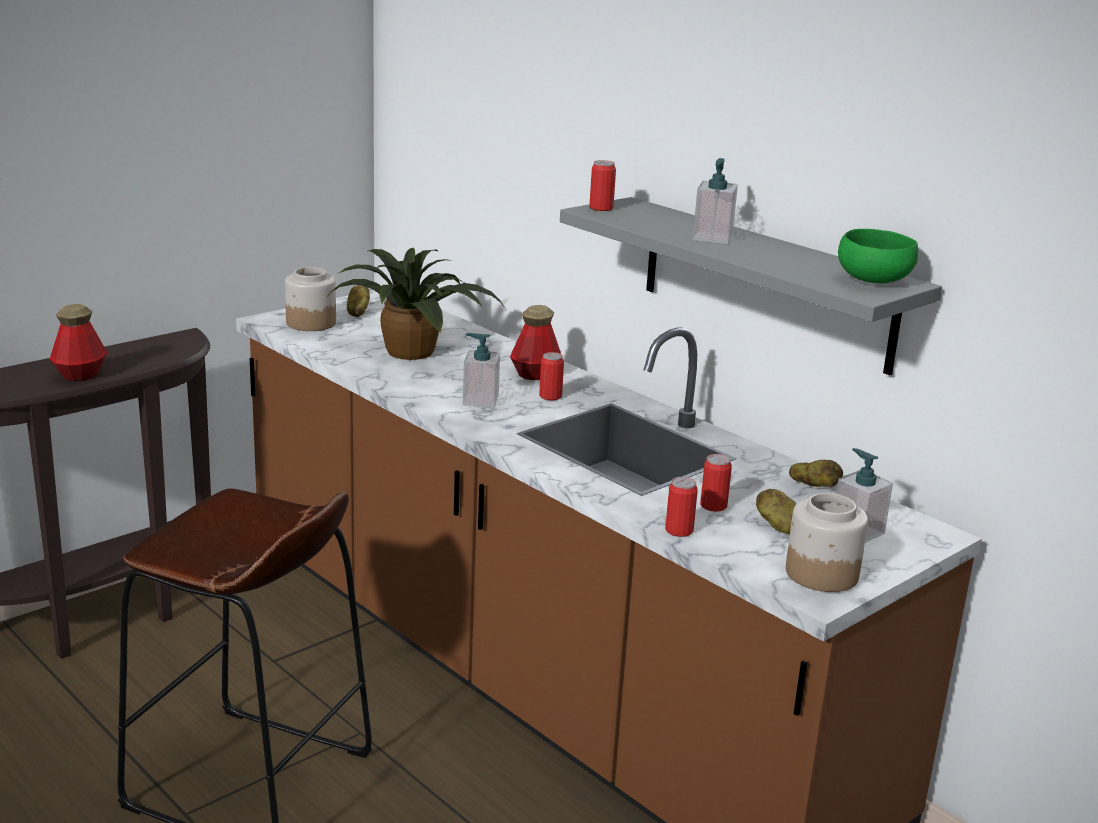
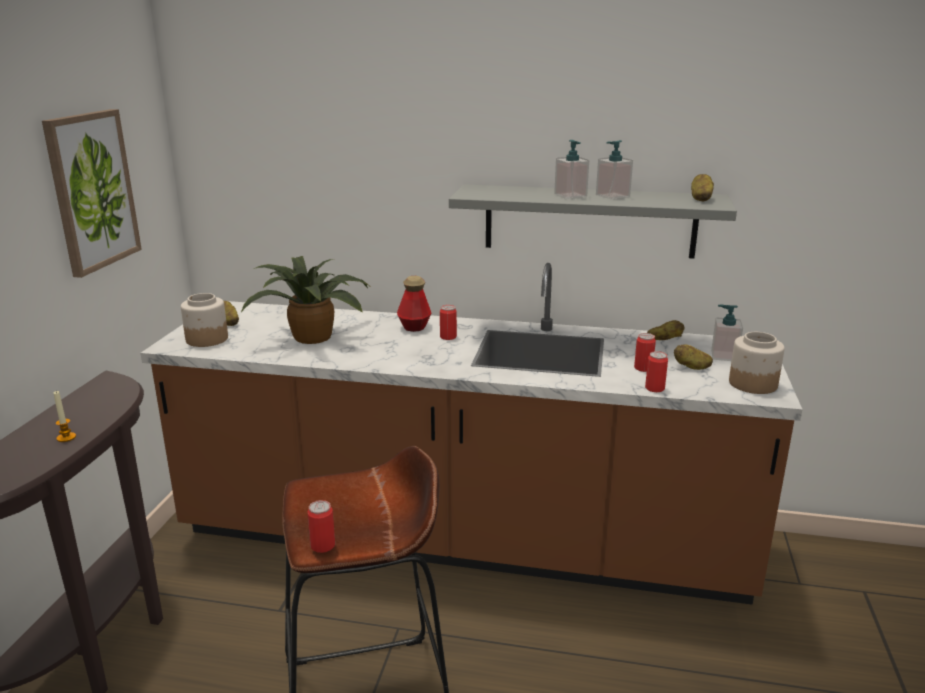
camera: 35 degrees left, 0 degrees up
(80, 375) = (66, 438): bottle -> candle
(229, 127) = (92, 191): none -> picture
(480, 401) = (413, 353): soap dispenser -> soap dispenser (612, 196)
(601, 208) = (469, 193): can -> can (323, 545)
(875, 281) = (700, 199): green bowl -> potato

